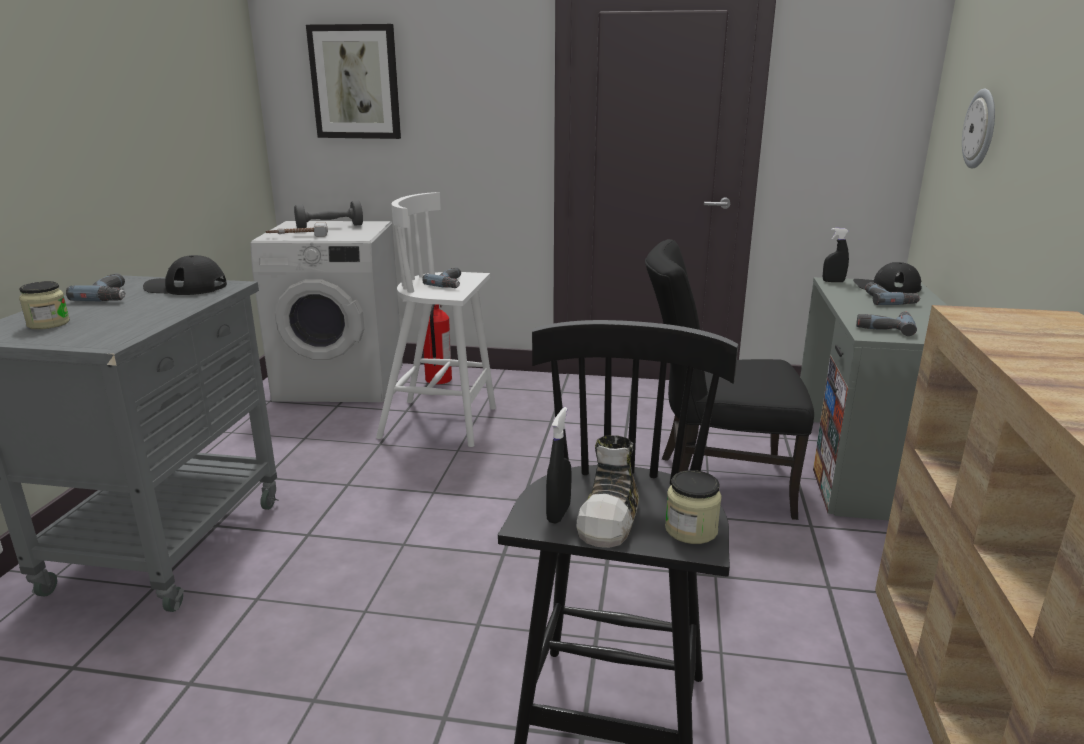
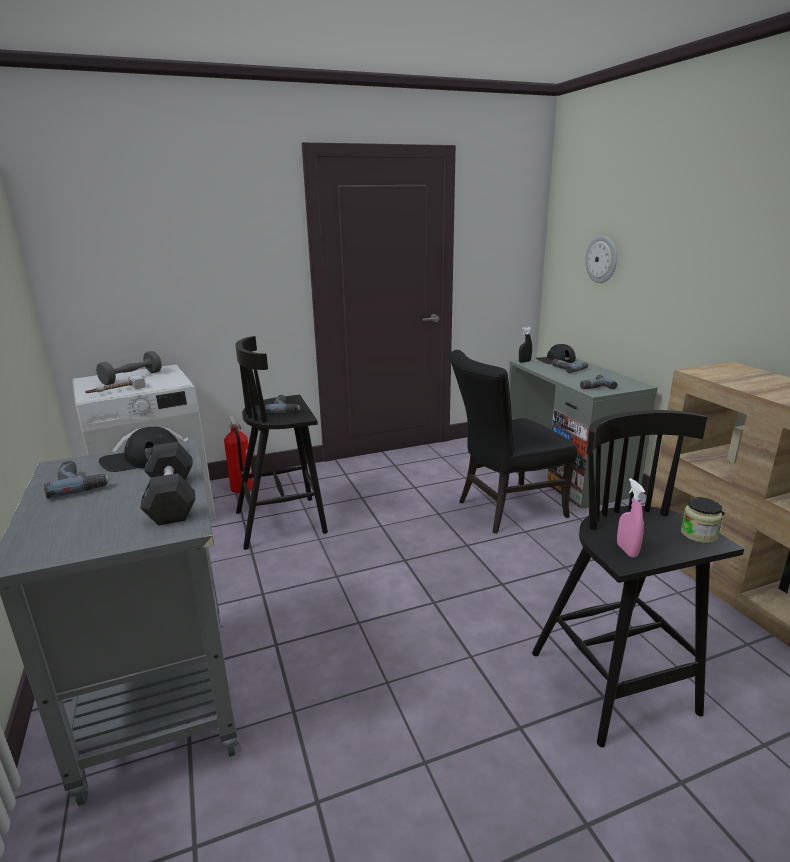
camera: 30 degrees left, 0 degrees up
(48, 324) = (76, 526): jar -> none
(143, 321) = (172, 498): none -> black dumbbell
(355, 82) = (130, 246): picture -> none
(443, 422) = (284, 521): white stool -> black stool
(558, 513) = (627, 550): black spray bottle -> pink spray bottle
(611, 517) = (653, 542): shoe -> none

